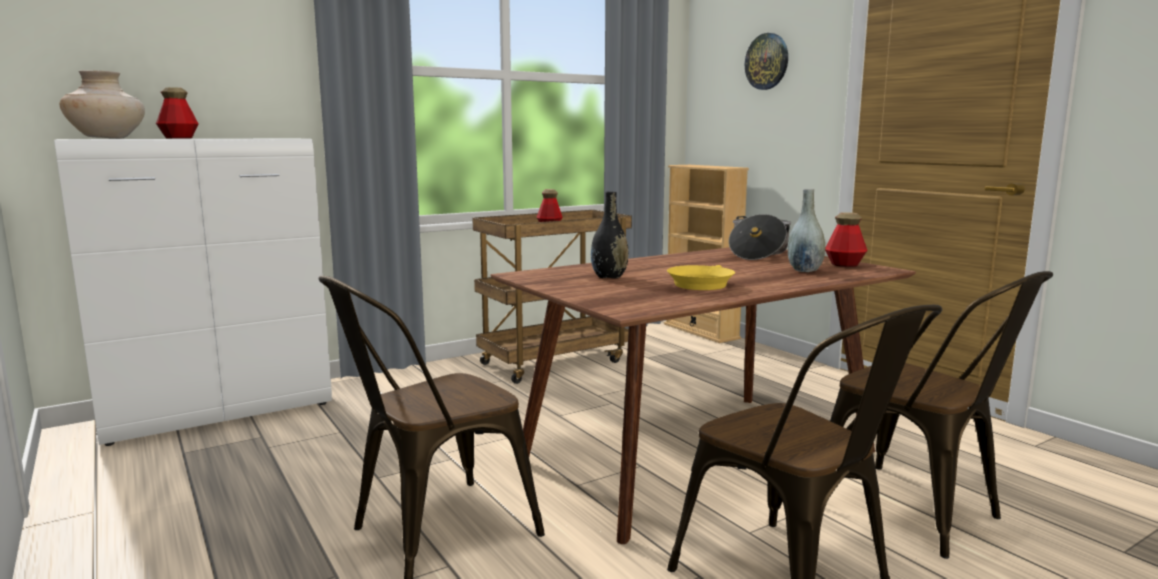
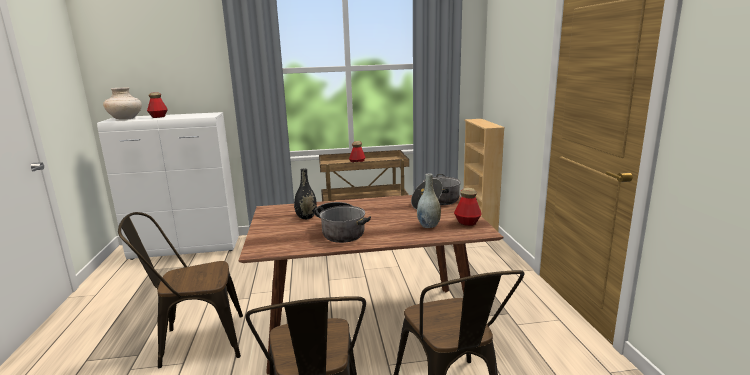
camera: 25 degrees right, 5 degrees up
(701, 284) = (341, 231): yellow frying pan -> cooking pot
(767, 61) = (516, 54): wall clock -> none

